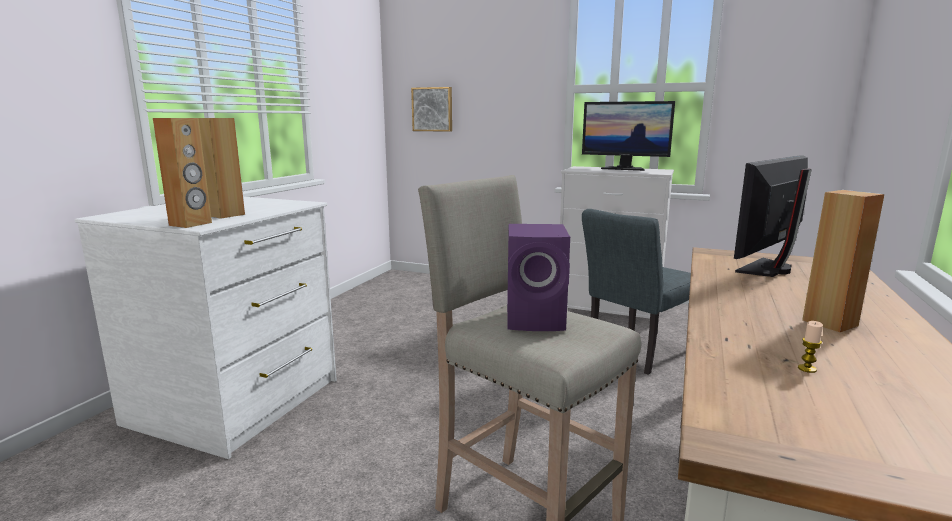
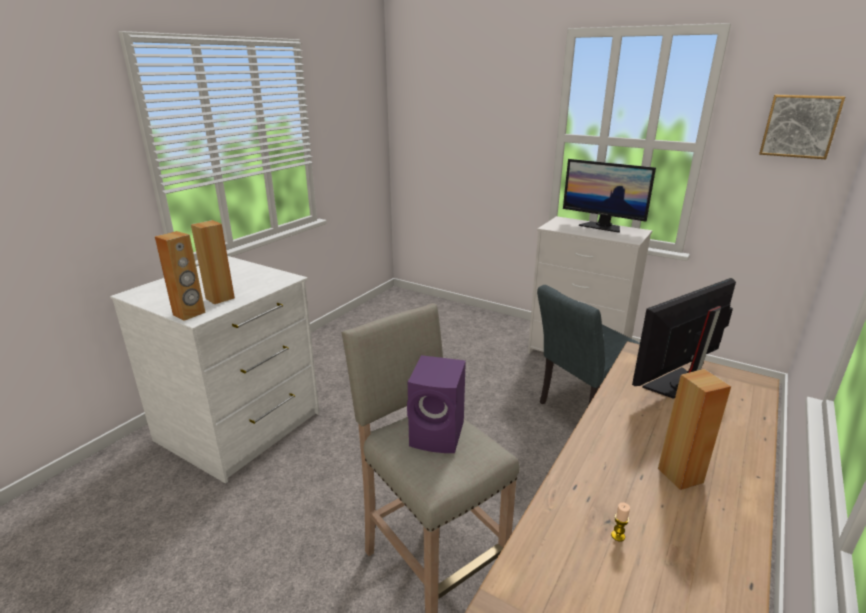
camera: 10 degrees right, 10 degrees up
(432, 109) = (432, 145): picture -> picture (800, 126)

